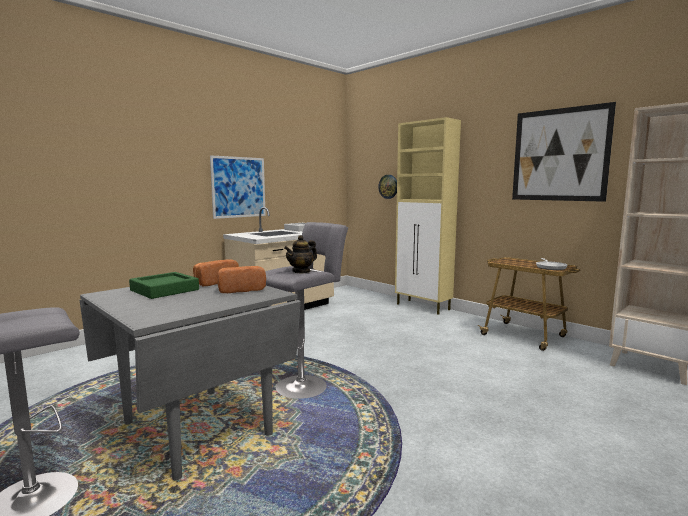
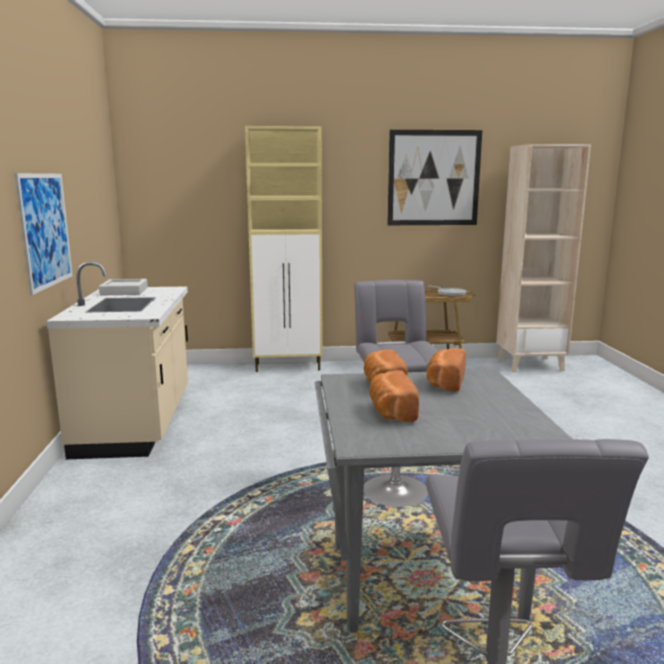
camera: 50 degrees left, 5 degrees up
(164, 290) = (390, 412): green tray -> bread
(301, 271) = (399, 347): teapot -> none
(388, 186) = (207, 212): wall clock -> none

